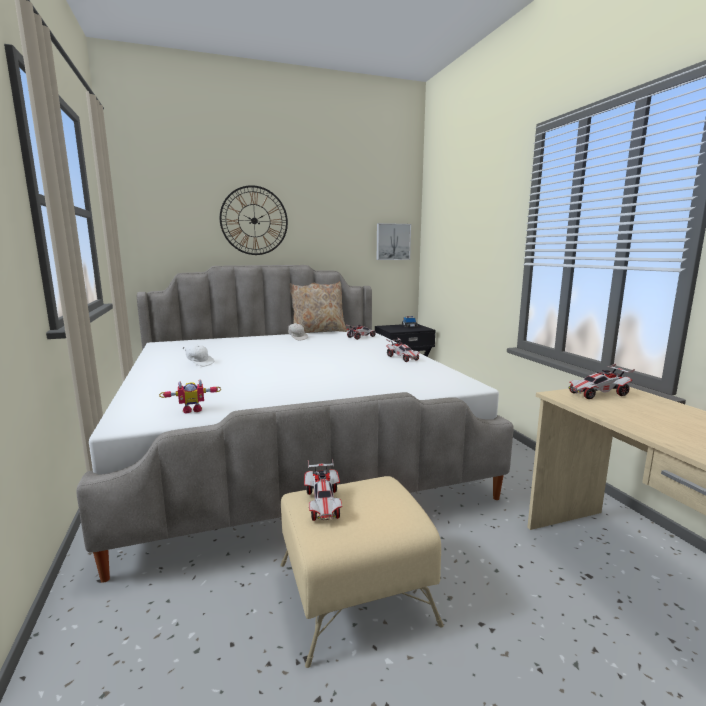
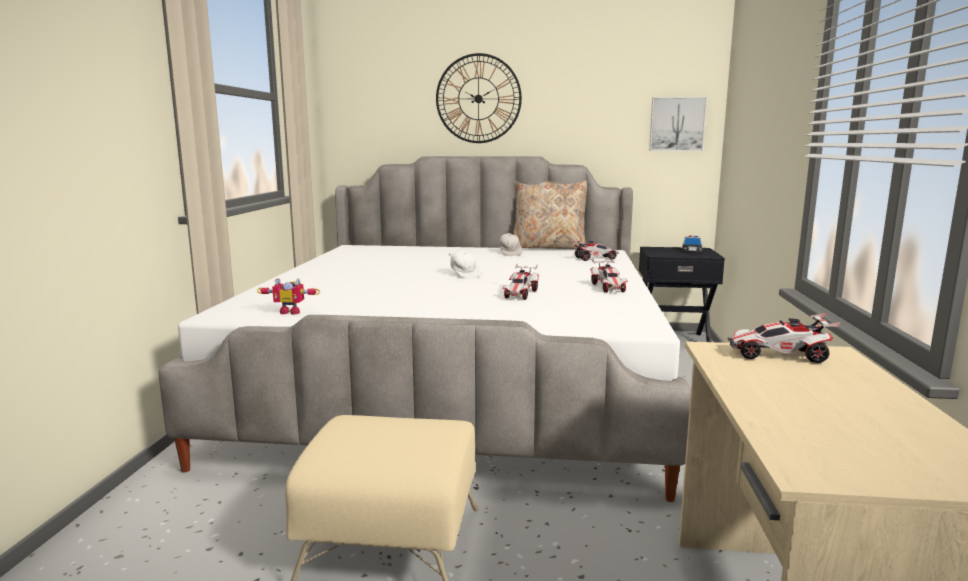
camera: 25 degrees right, 0 degrees up
(199, 363) = (361, 270): white cap -> white cap (464, 275)
(323, 504) = (355, 429): toy car -> toy car (520, 294)

